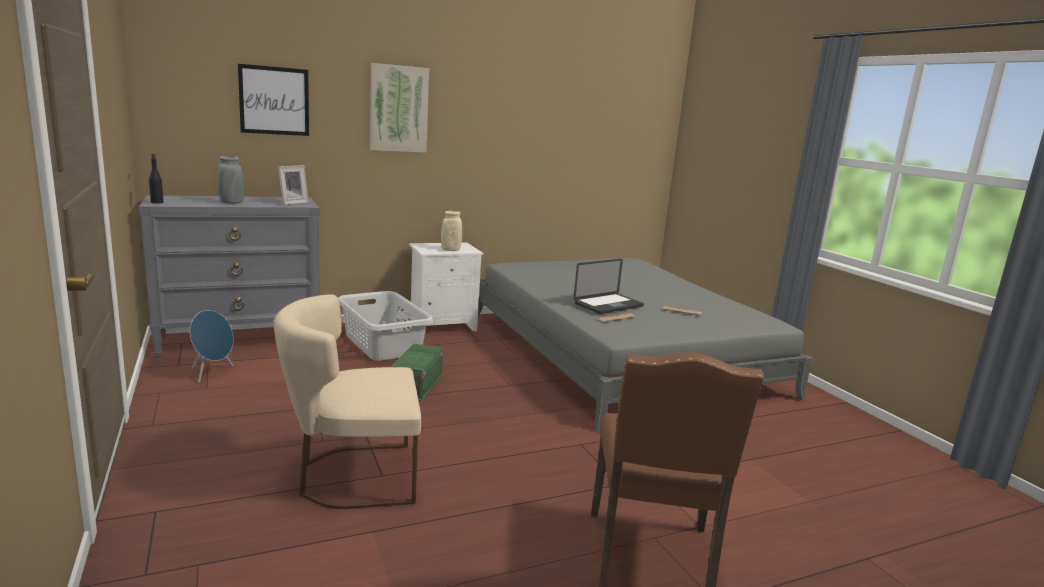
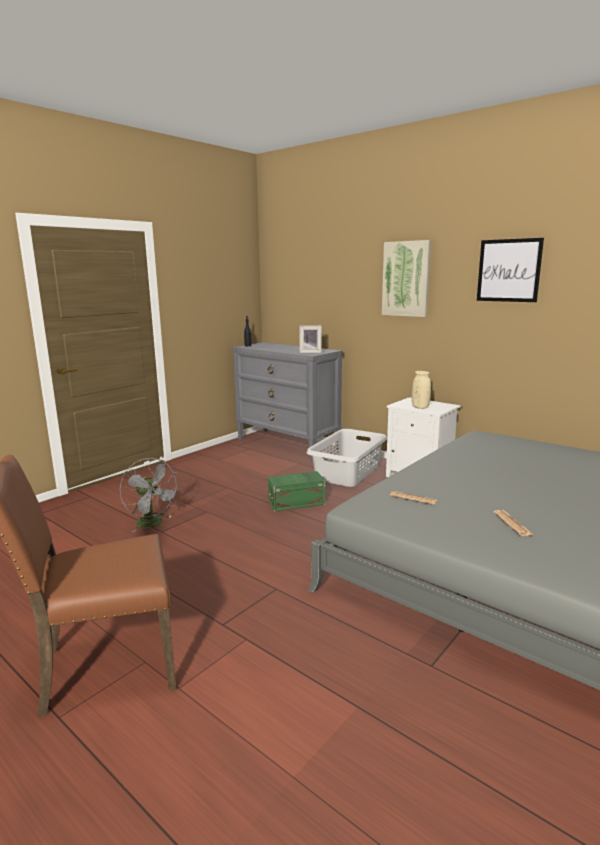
camera: 65 degrees right, 0 degrees up
(212, 373) = (238, 454): blue speaker -> none
(231, 203) = (279, 349): grey vase -> none
(274, 100) = (325, 279): picture -> picture (509, 270)
(351, 476) = (153, 524): beige chair -> grey fan
(608, 305) = (446, 487): laptop -> none

